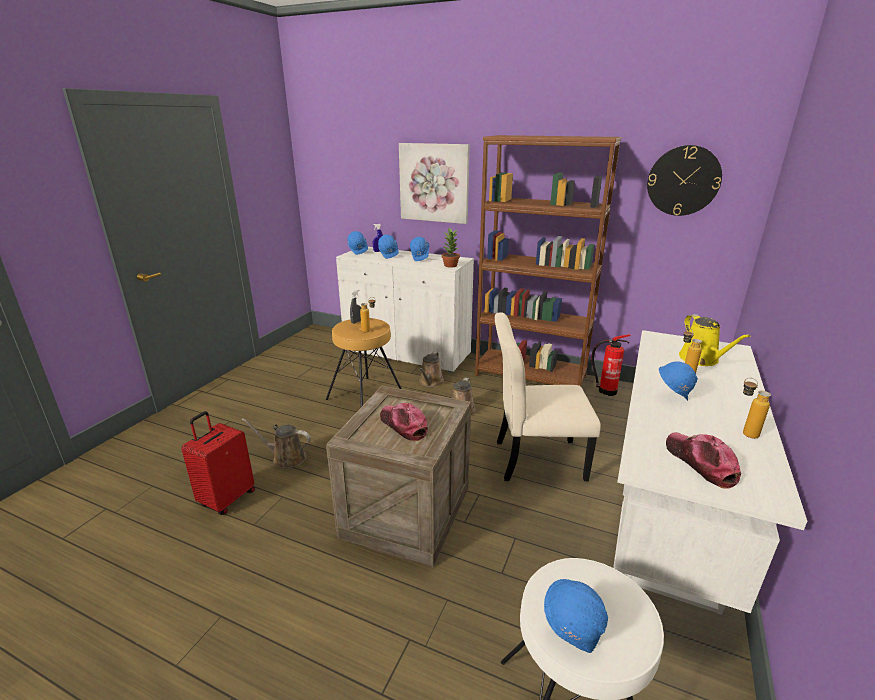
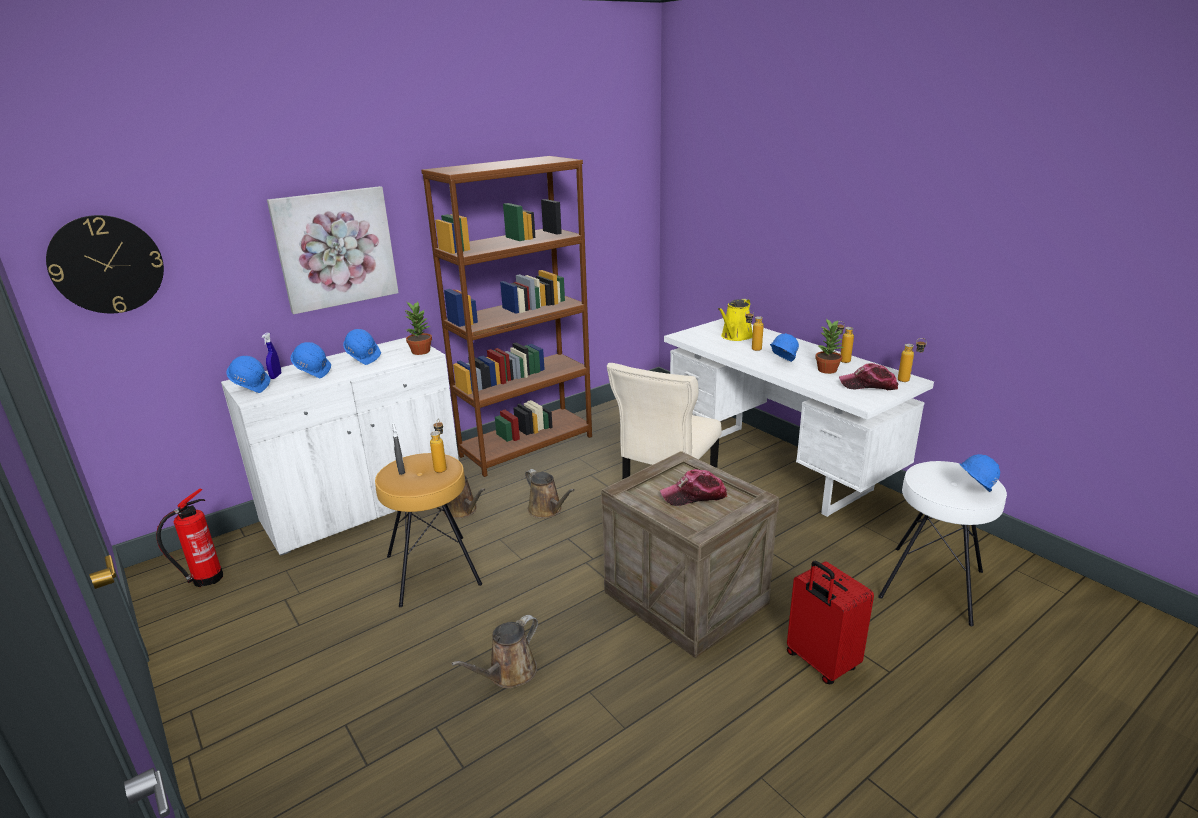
camera: 60 degrees left, 0 degrees up
(227, 498) = (552, 750): red suitcase -> red suitcase (820, 663)
(605, 391) = (598, 421): fire extinguisher -> fire extinguisher (205, 579)
(683, 181) = (602, 191): wall clock -> wall clock (107, 264)
(701, 359) = (735, 337): yellow watering can -> yellow watering can turned 105 degrees clockwise
(702, 426) = (827, 370): none -> potted plant
(768, 495) = (908, 380): none -> bottle

